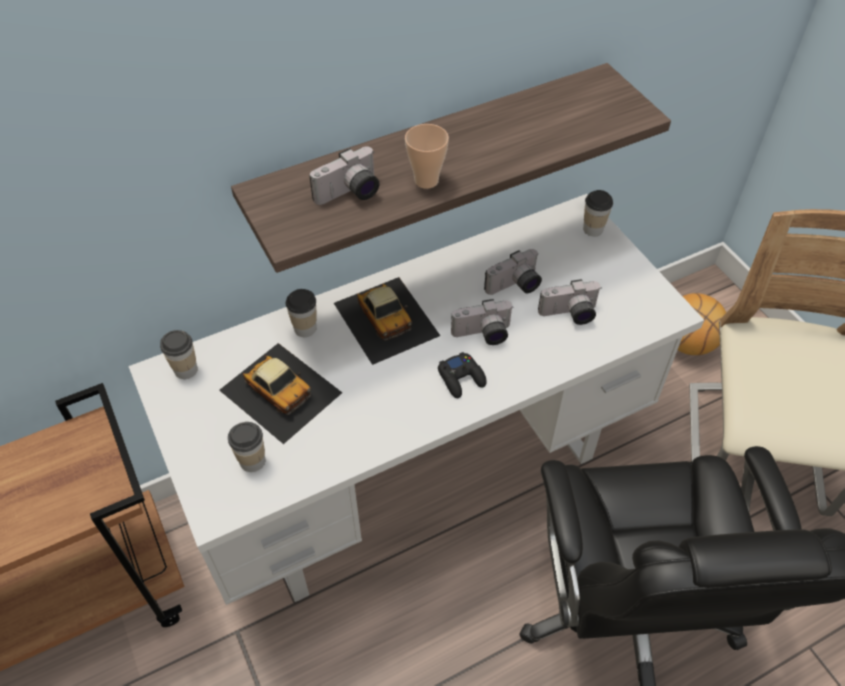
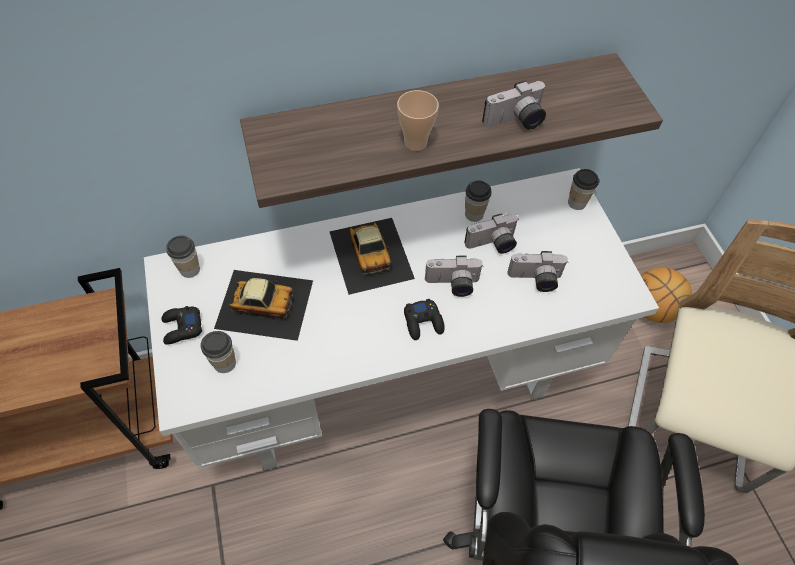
camera: 10 degrees right, 5 degrees up
(193, 433) = (182, 328): none -> black game controller
(280, 390) = (264, 303): toy car -> toy car turned 45 degrees counterclockwise
(305, 328) = (299, 250): cup -> cup (474, 214)
(350, 194) = (342, 144): camera -> camera (516, 122)

